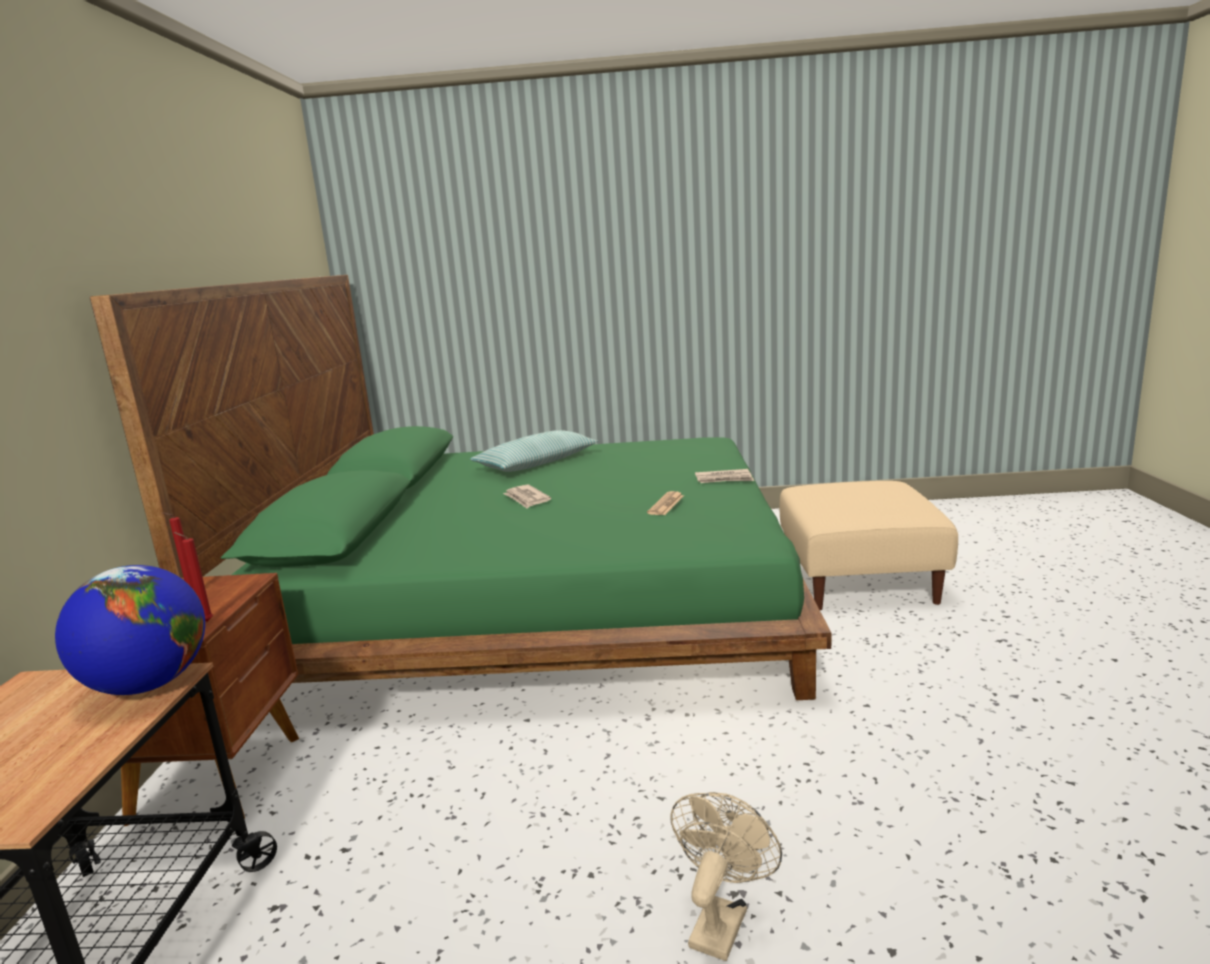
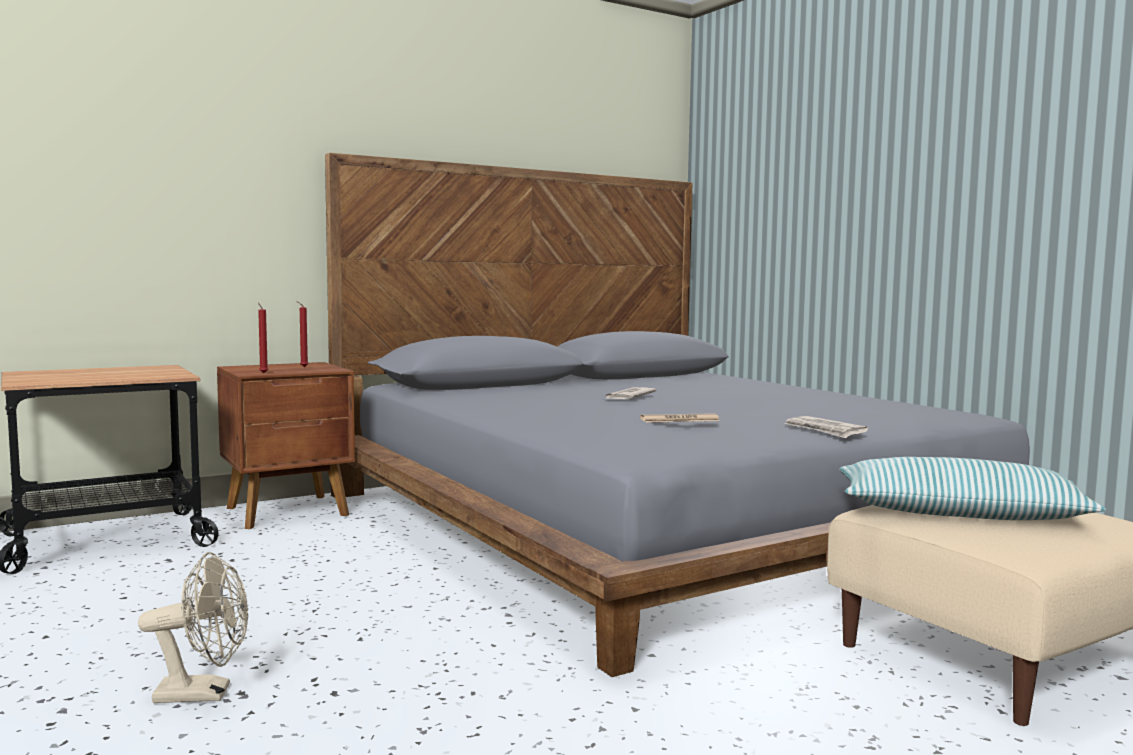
camera: 55 degrees right, 10 degrees down
(148, 684) = (166, 375): globe -> none
(536, 463) = (740, 389): pillow -> pillow (959, 513)
(541, 596) = (655, 523): green bed -> grey bed

